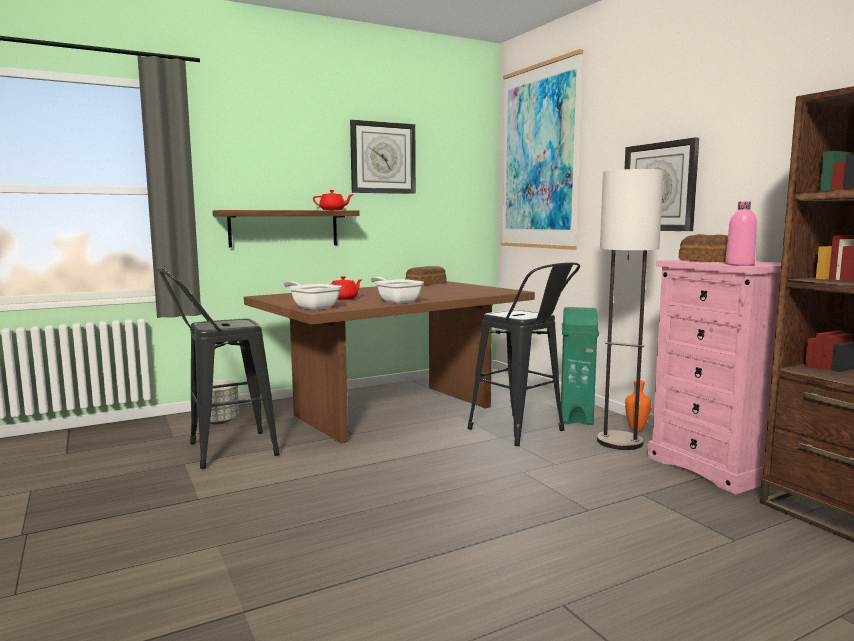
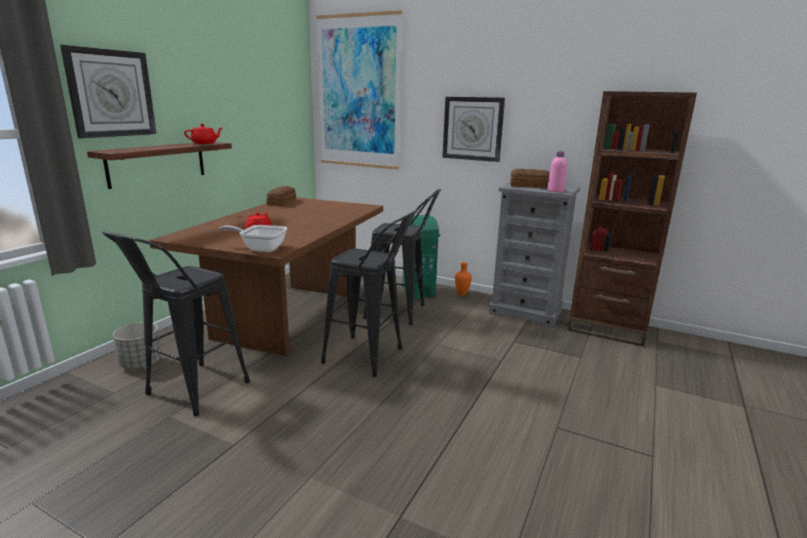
camera: 35 degrees left, 10 degrees up
(383, 158) = (232, 89): wall clock -> wall clock (111, 93)
(396, 301) = (311, 230): frying pan -> none
(423, 465) = (371, 358): none -> black stool
(620, 442) = (463, 306): floor lamp -> none
(714, 467) = (526, 312): pink dresser -> grey dresser

